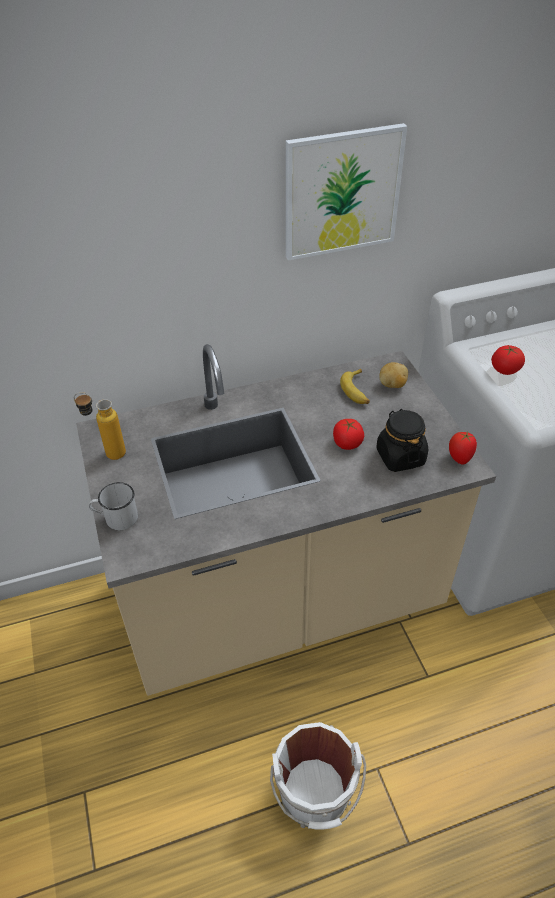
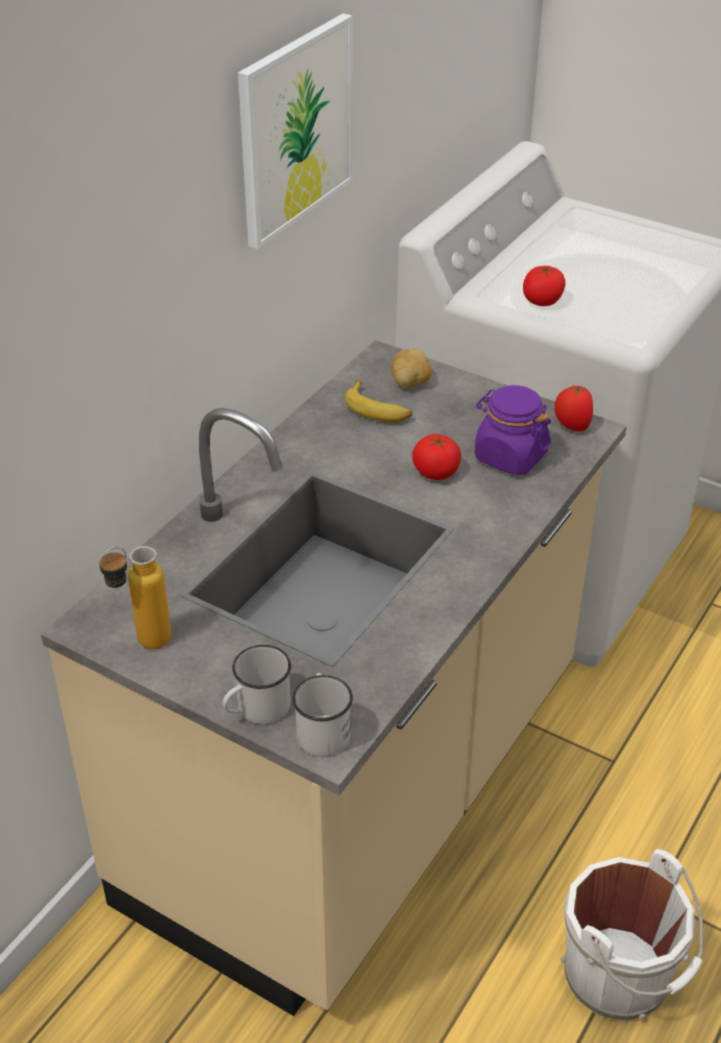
camera: 40 degrees left, 5 degrees down
(132, 548) = (322, 729): none -> white mug
(400, 456) = (510, 456): black jar -> purple jar

